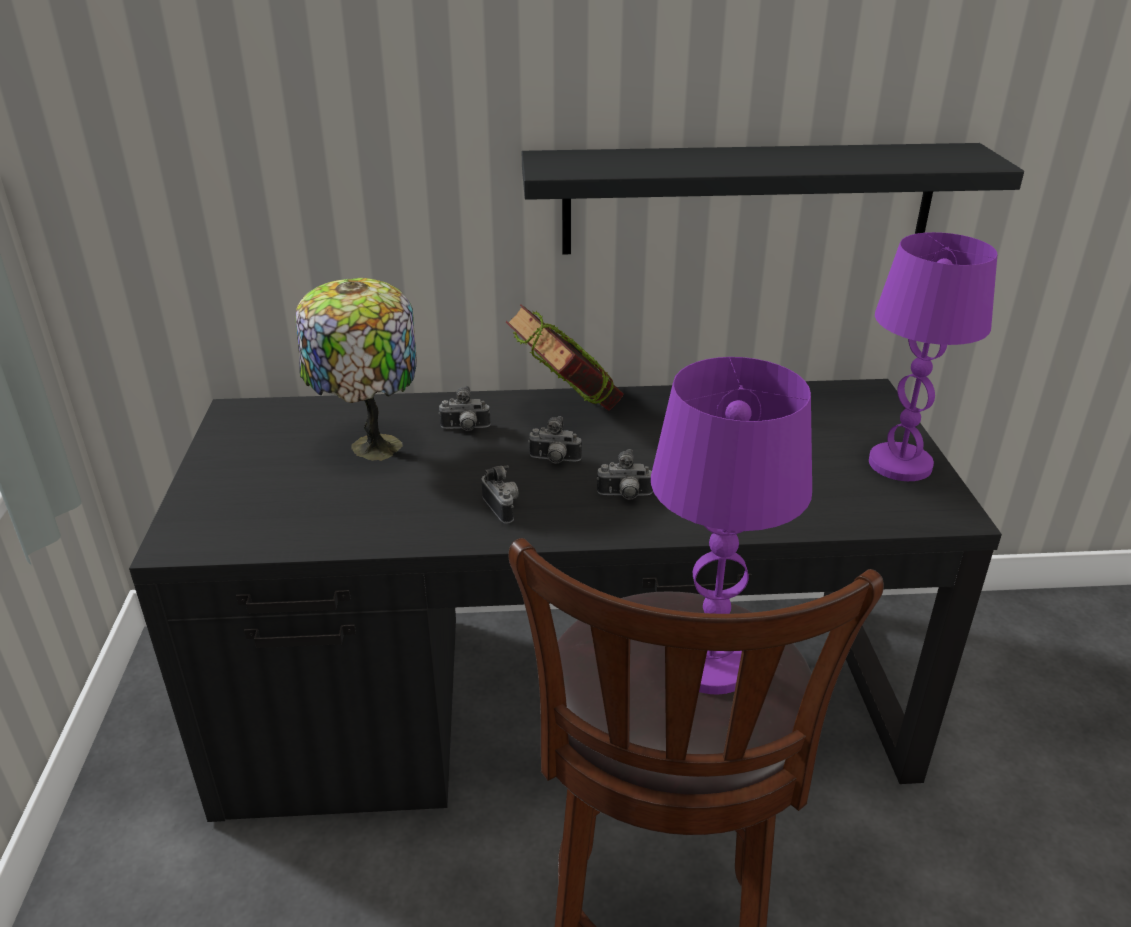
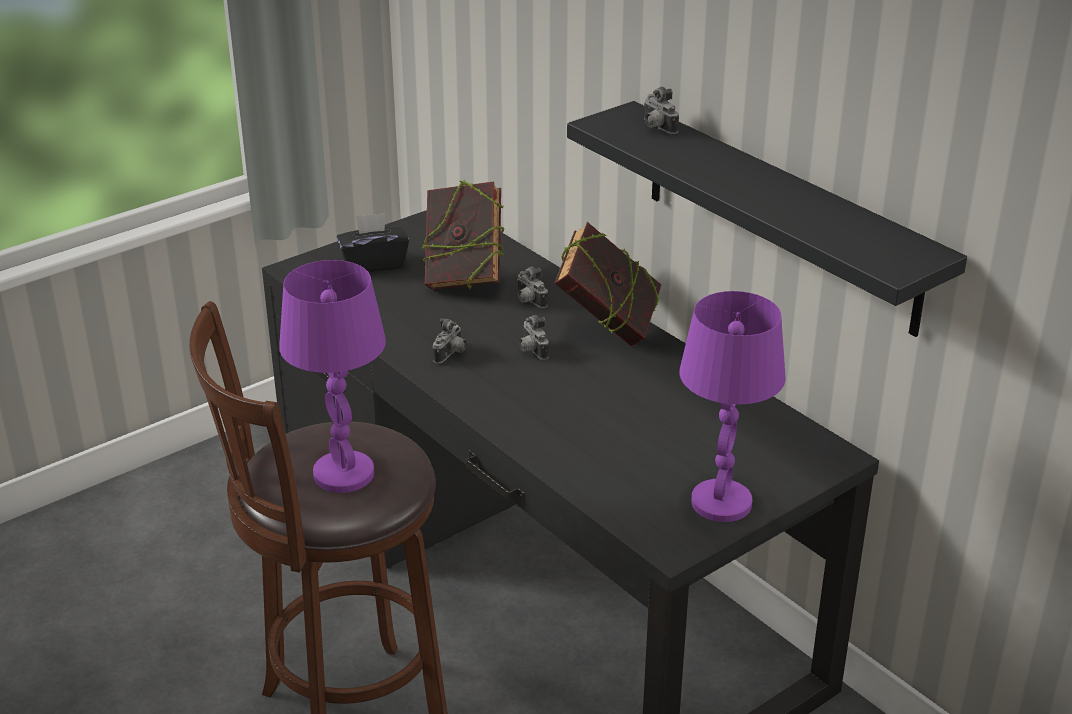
camera: 55 degrees right, 0 degrees up
(255, 487) = (374, 264): none -> black tissue box
(371, 446) = (464, 279): table lamp -> book
(624, 496) = (520, 394): camera -> camera (656, 128)

